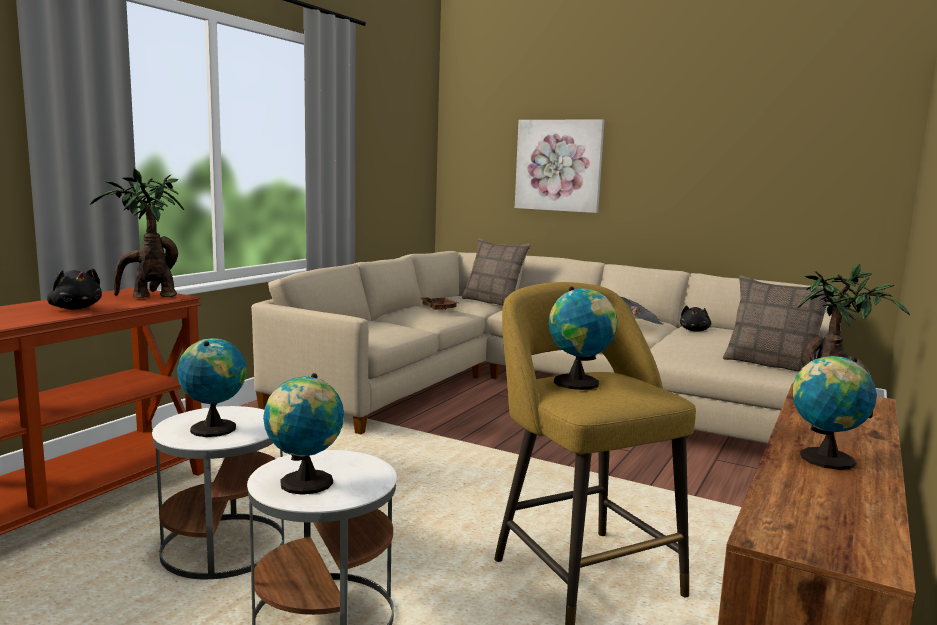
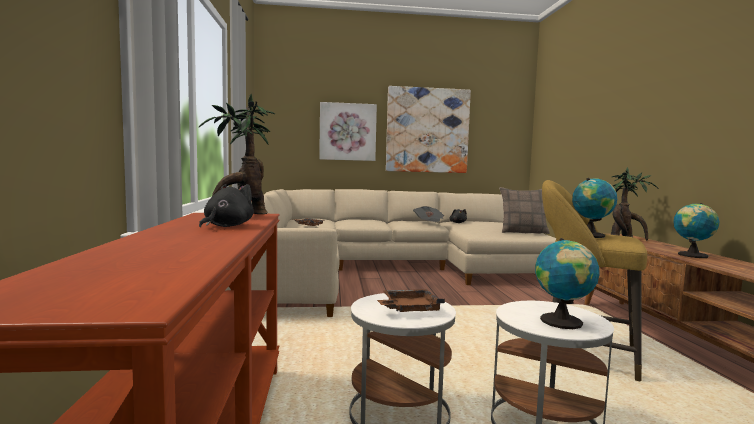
camera: 35 degrees left, 5 degrees down
(75, 308) = (226, 226): black plush toy -> black plush toy turned 75 degrees counterclockwise
(214, 428) = (409, 309): globe -> brown tray
(494, 302) = (326, 220): pillow -> none
(690, 161) = (427, 130): none -> picture

